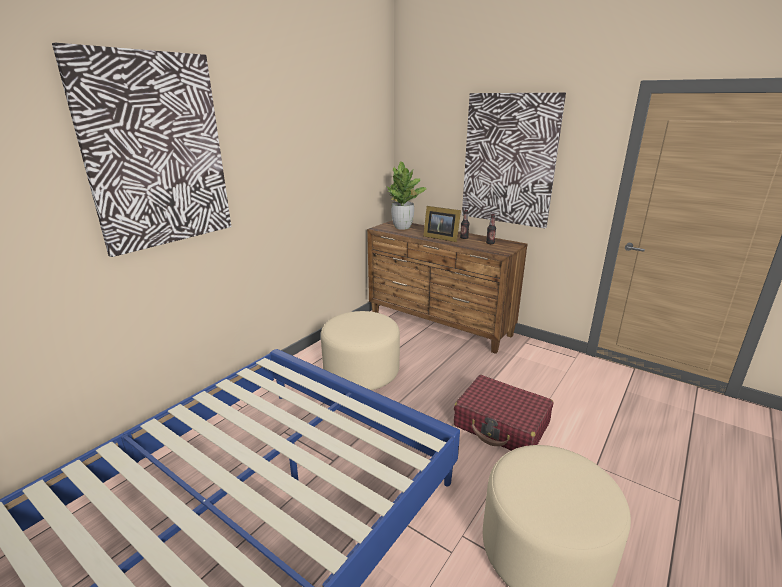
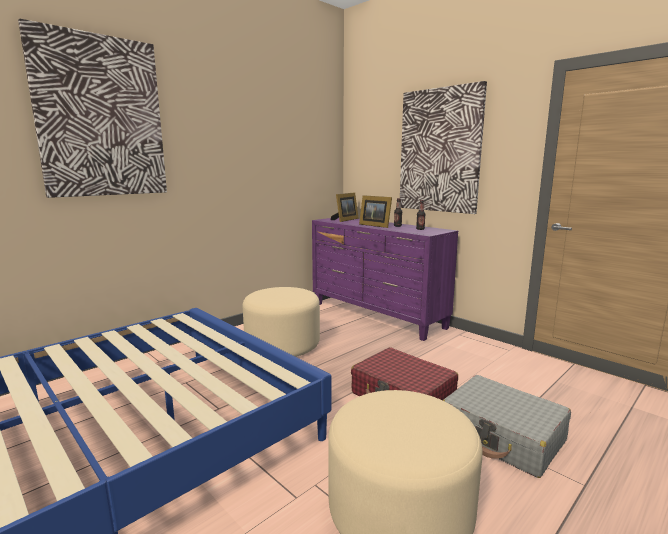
camera: 10 degrees right, 10 degrees down
(402, 227) = (345, 220): potted plant -> picture frame
(439, 324) = (376, 316): brown dresser -> purple dresser
(601, 459) = (502, 436): none -> grey suitcase

